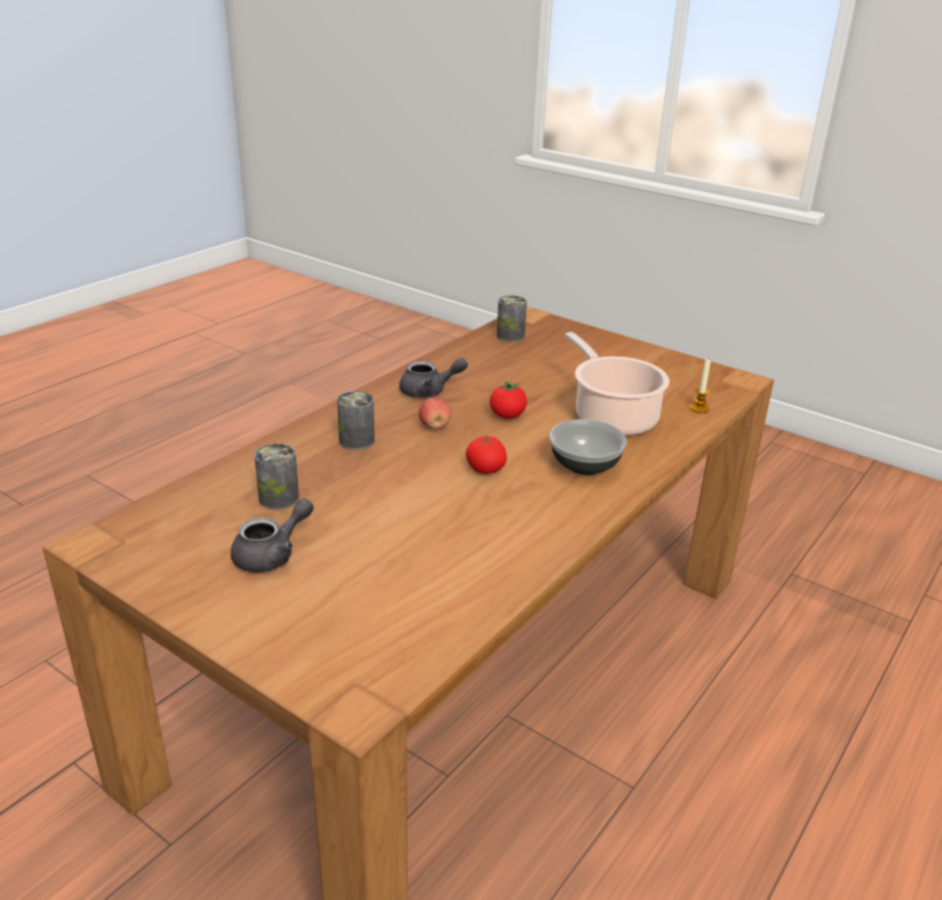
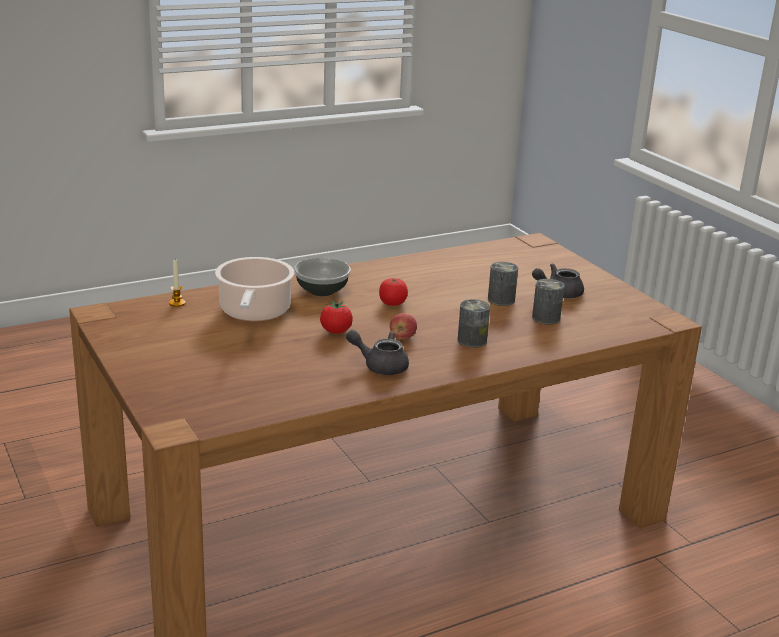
camera: 155 degrees left, 5 degrees down
(510, 336) = (232, 406): can -> can (501, 300)

